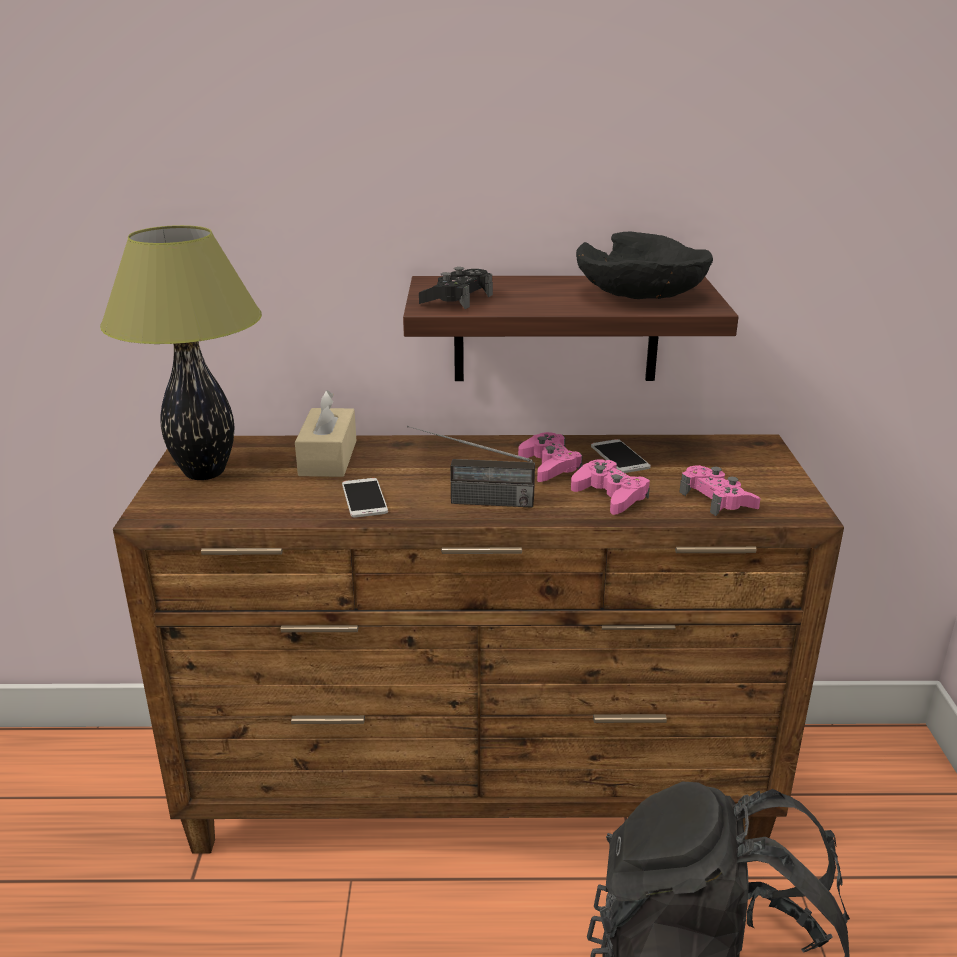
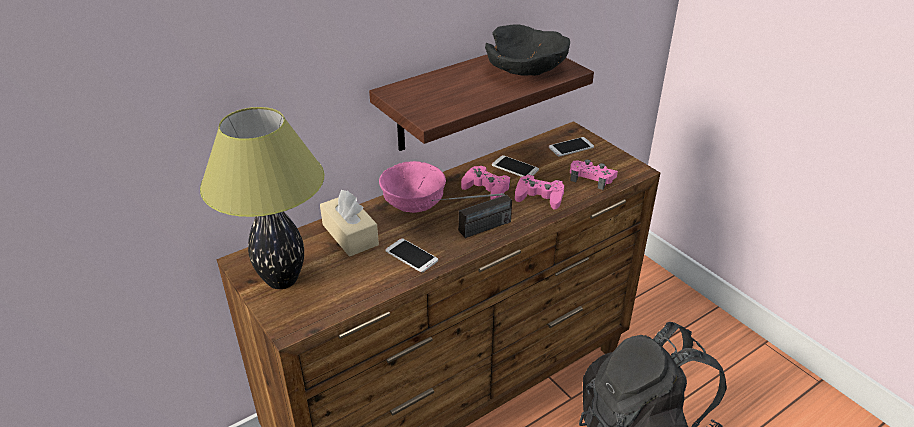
camera: 35 degrees left, 10 degrees up
(437, 453) = (412, 204): none -> pink bowl
(457, 299) = (433, 105): black game controller -> none
(733, 459) = (571, 147): none -> phone

